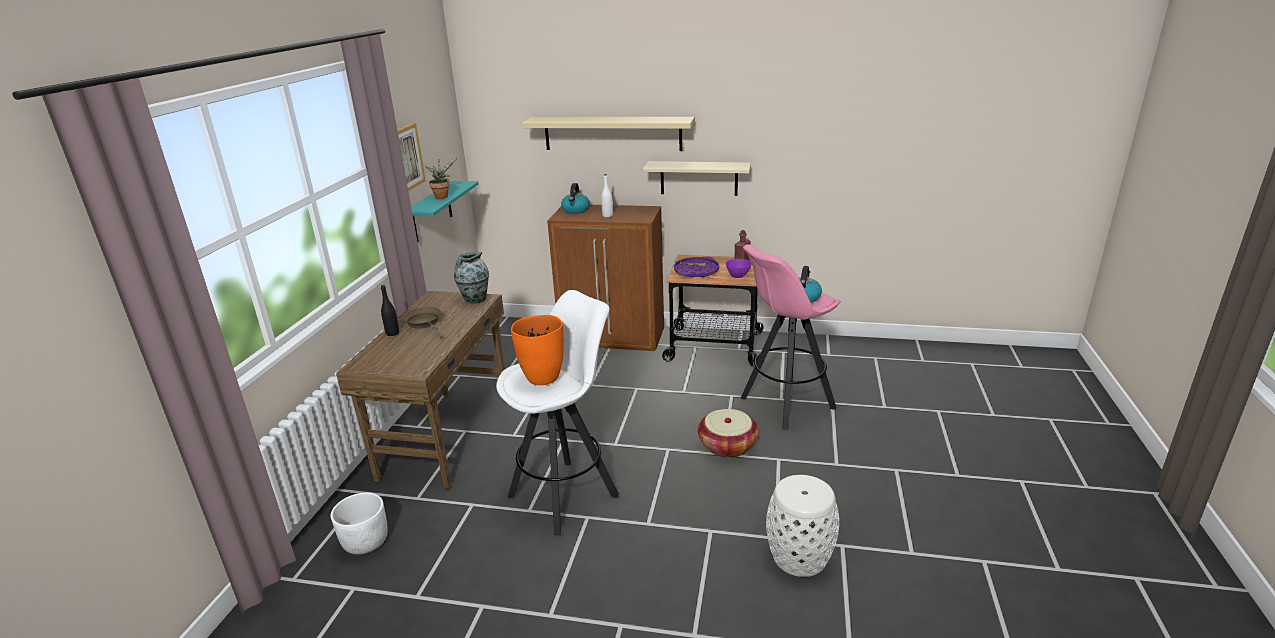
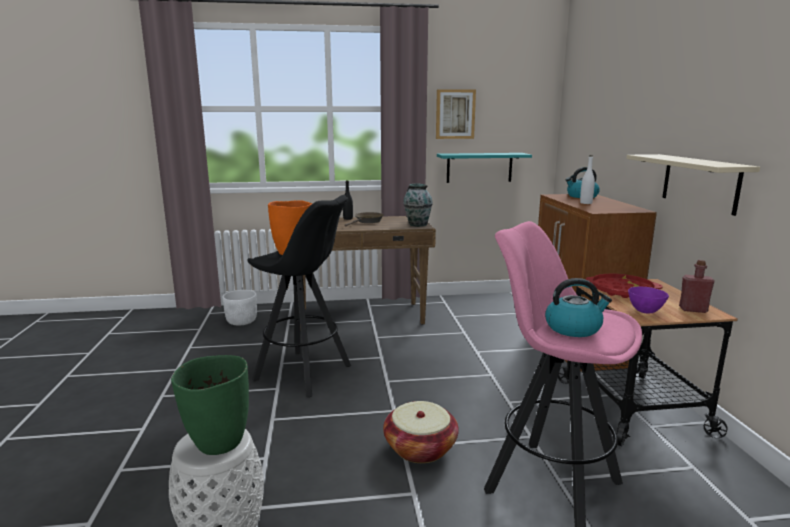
camera: 70 degrees right, 10 degrees down
(443, 196) = (480, 154): potted plant -> none
(566, 494) = (305, 373): white stool -> black stool
(612, 133) = (639, 119): beige shelf -> none
(696, 271) = (622, 291): purple tray -> red tray
(807, 489) = (218, 443): none -> green vase

